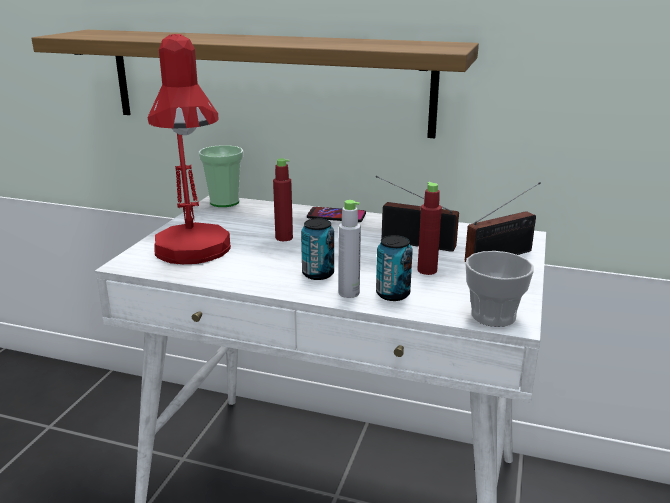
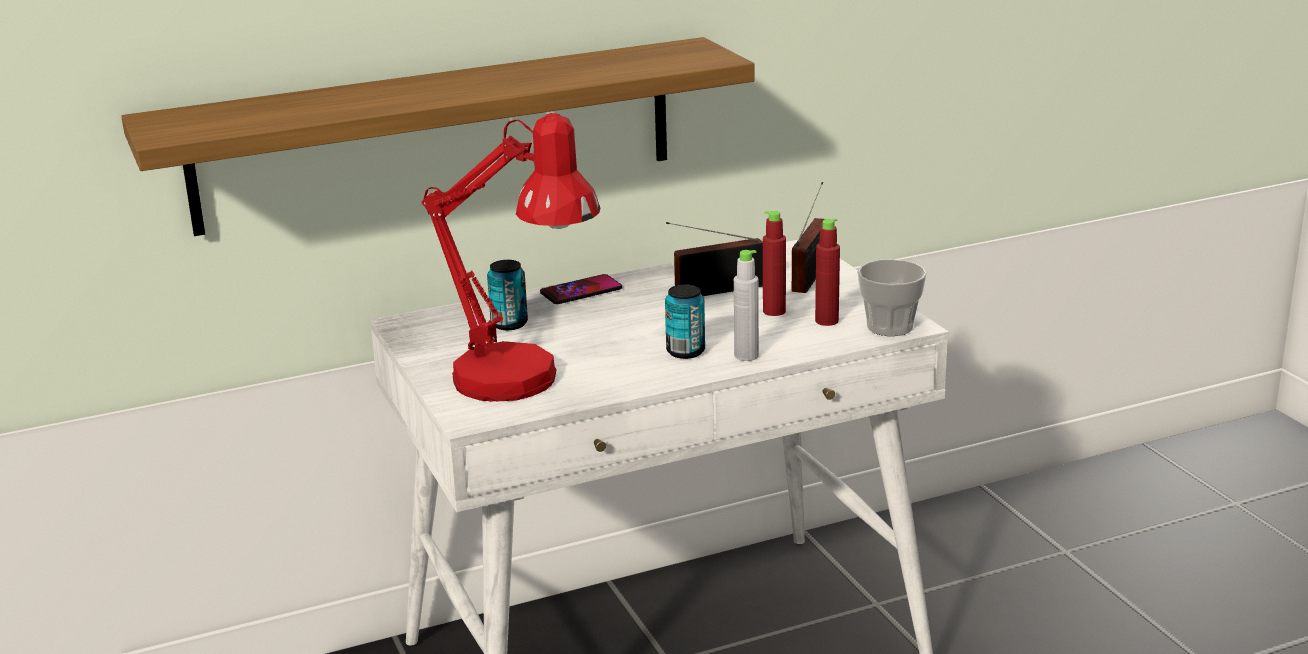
camera: 40 degrees left, 0 degrees up
(224, 202) = (415, 321): cup -> none
(284, 238) = (577, 333): red bottle -> red bottle (826, 321)
(392, 294) = (784, 342): can -> can (509, 324)

